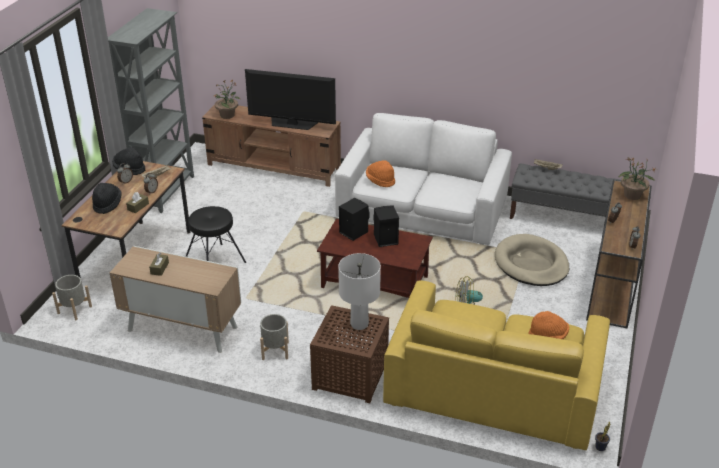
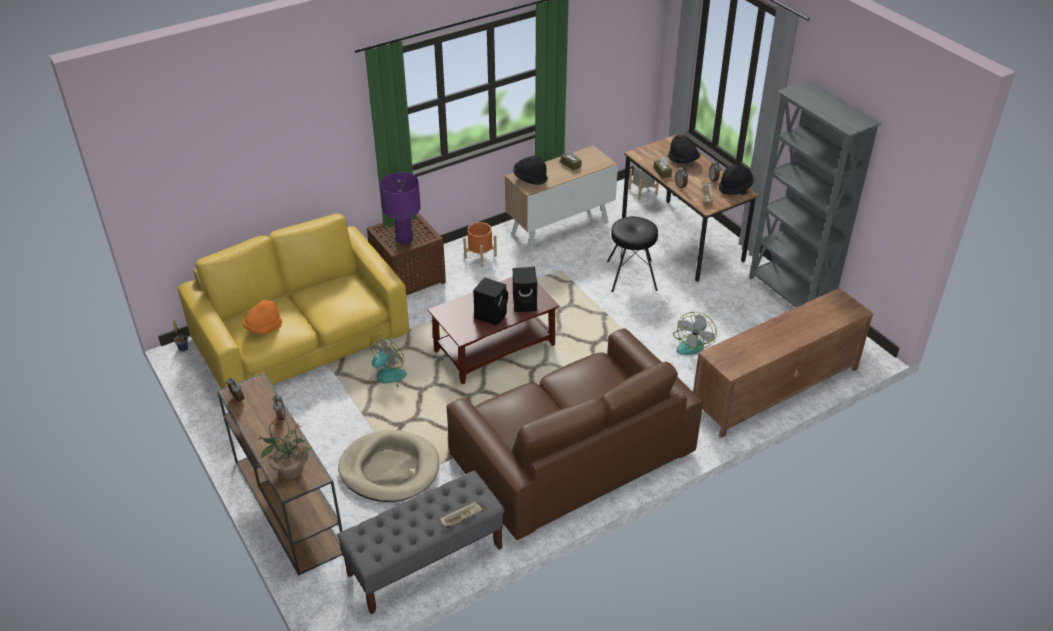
camera: 130 degrees right, 5 degrees up
(207, 279) = (530, 178): none -> black hat
(227, 115) = (827, 306): potted plant -> none
(266, 207) = (692, 343): none -> fan
(275, 350) = (480, 257): grey planter -> orange planter
(292, 124) = (759, 341): television -> none
(359, 324) = (404, 240): white table lamp -> purple table lamp
(380, 181) = (593, 371): orange hat -> none
(422, 208) = (571, 453): white sofa -> brown sofa

